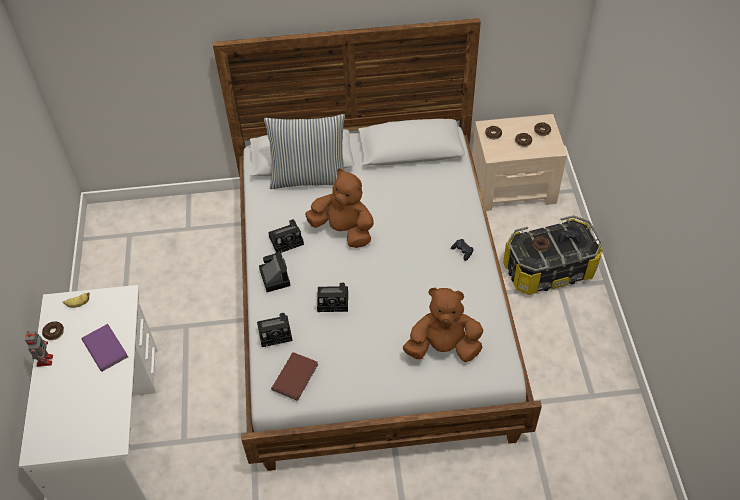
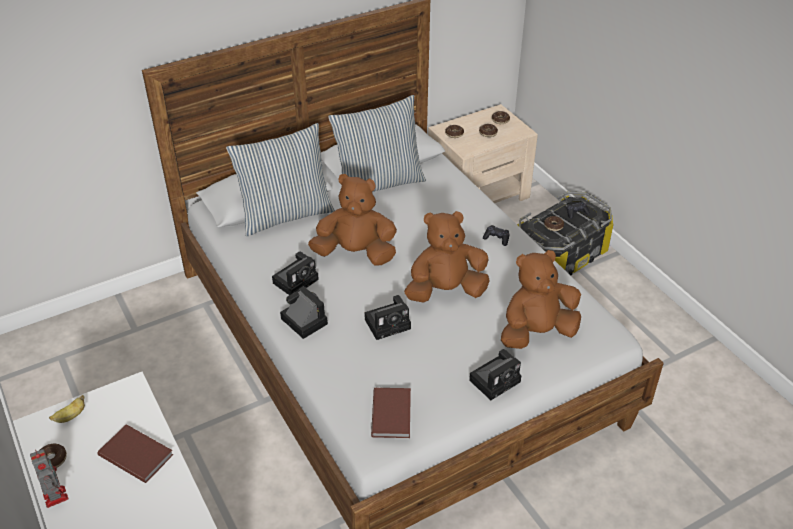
camera: 25 degrees left, 10 degrees down
(106, 347) = (136, 453): purple book -> brown book
(276, 332) = (341, 375): camera -> camera (496, 379)
(394, 286) = (445, 291): none -> brown plush toy
(397, 169) = (378, 183): none -> pillow

